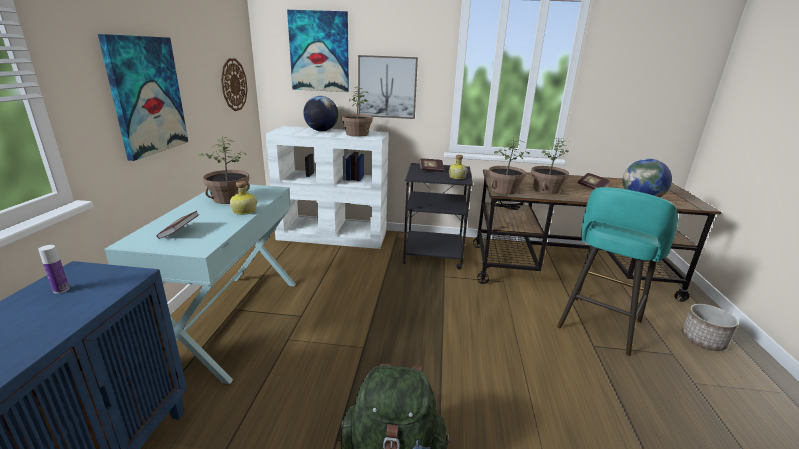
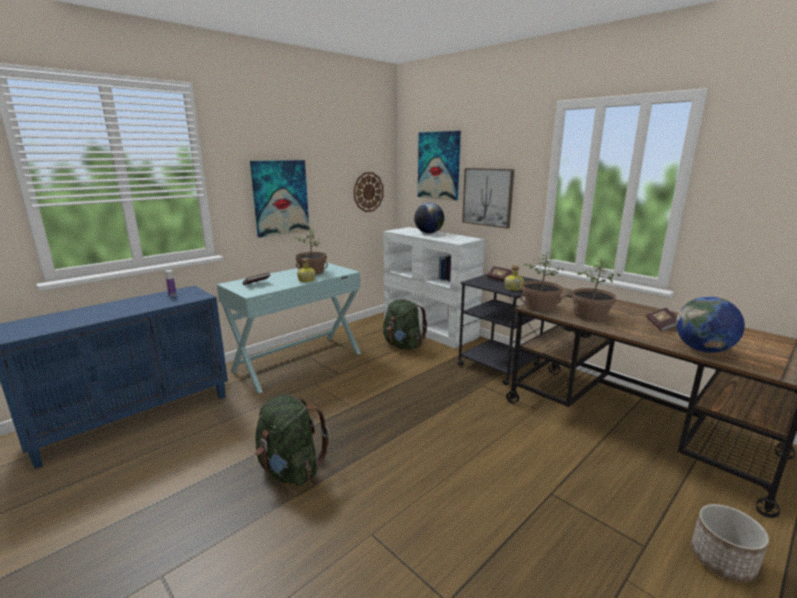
camera: 40 degrees right, 5 degrees down
(329, 261) = (403, 345): none -> green backpack
(356, 134) = (450, 238): potted plant -> none
(598, 326) = (587, 483): turquoise stool -> none

